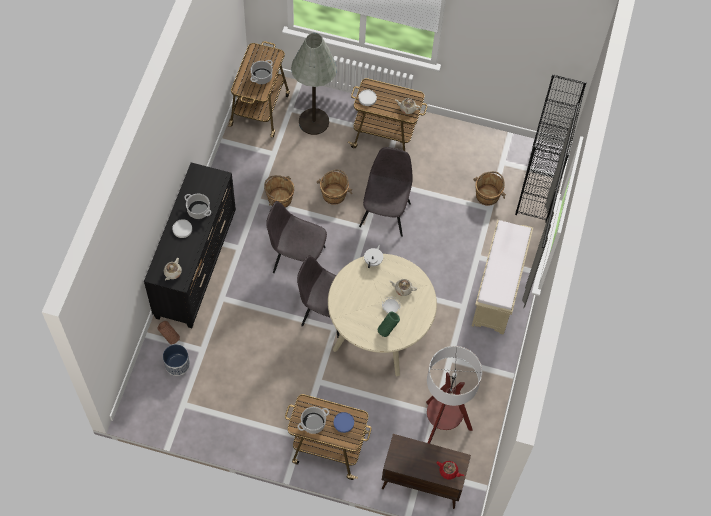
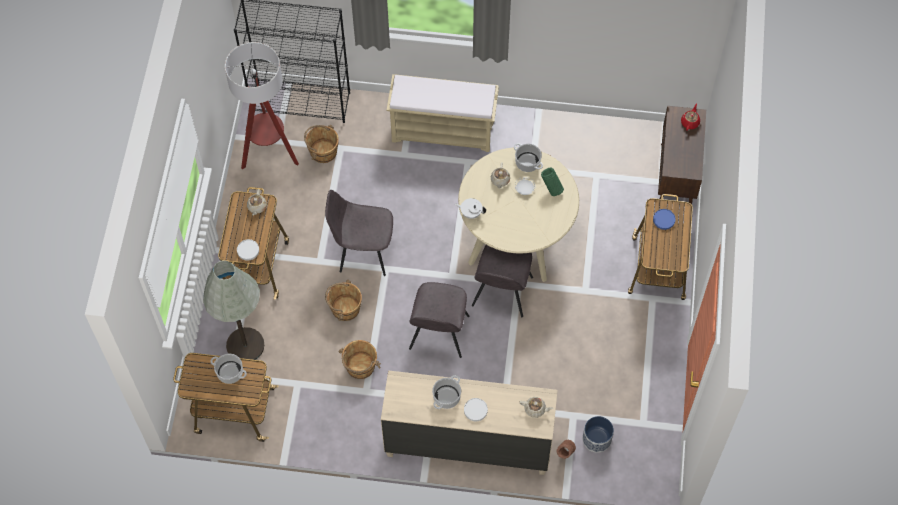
camera: 95 degrees left, 0 degrees up
(196, 266) = (467, 443): black dresser -> beige dresser
(313, 423) = (671, 247): cooking pot -> cooking pot (527, 162)
(441, 427) = (611, 168): floor lamp -> floor lamp (269, 152)

